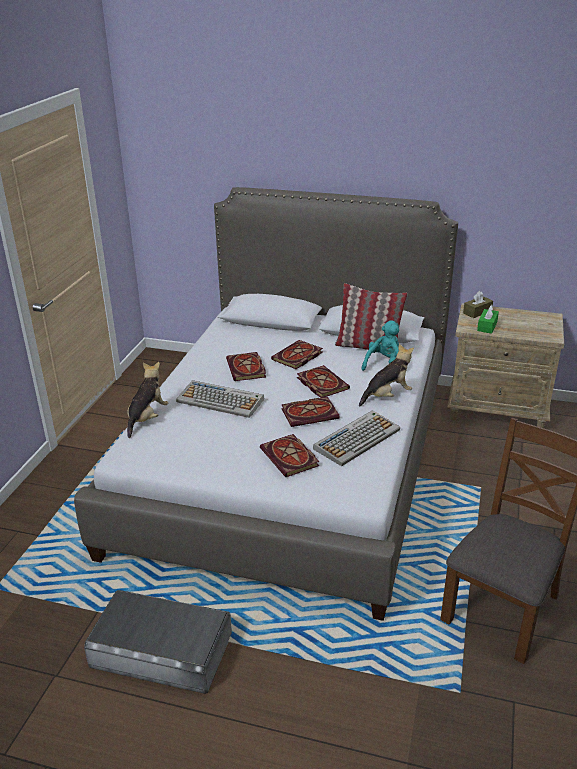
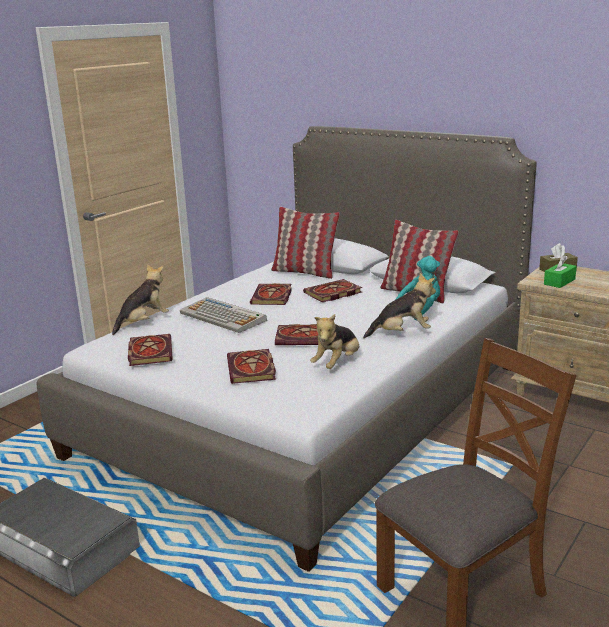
camera: 20 degrees right, 10 degrees down
(254, 333) = (305, 272): none -> pillow
(321, 383) = (338, 315): book -> book (149, 352)
(357, 438) = (337, 363): keyboard -> plush toy

